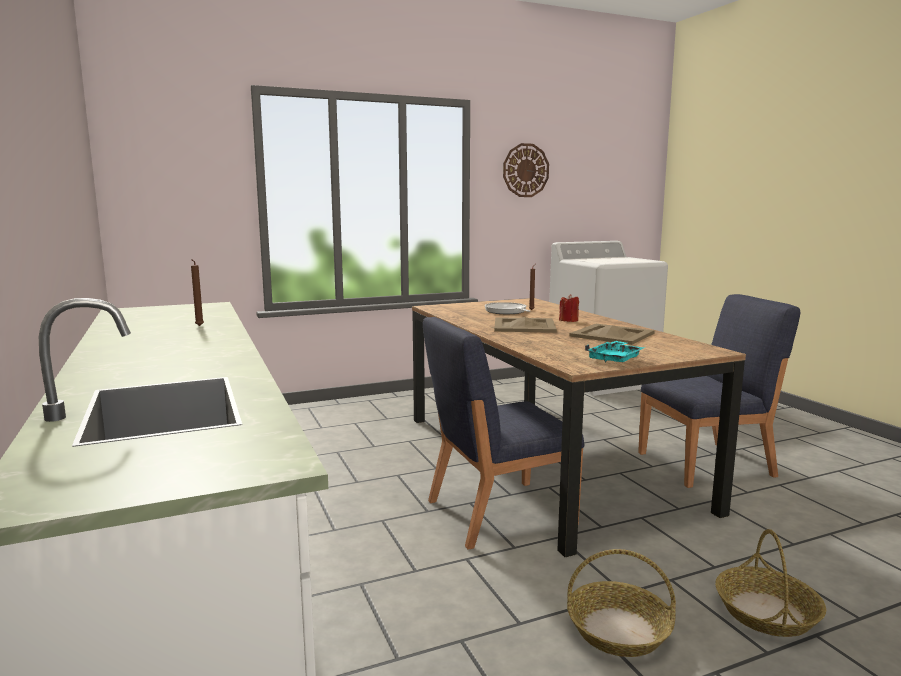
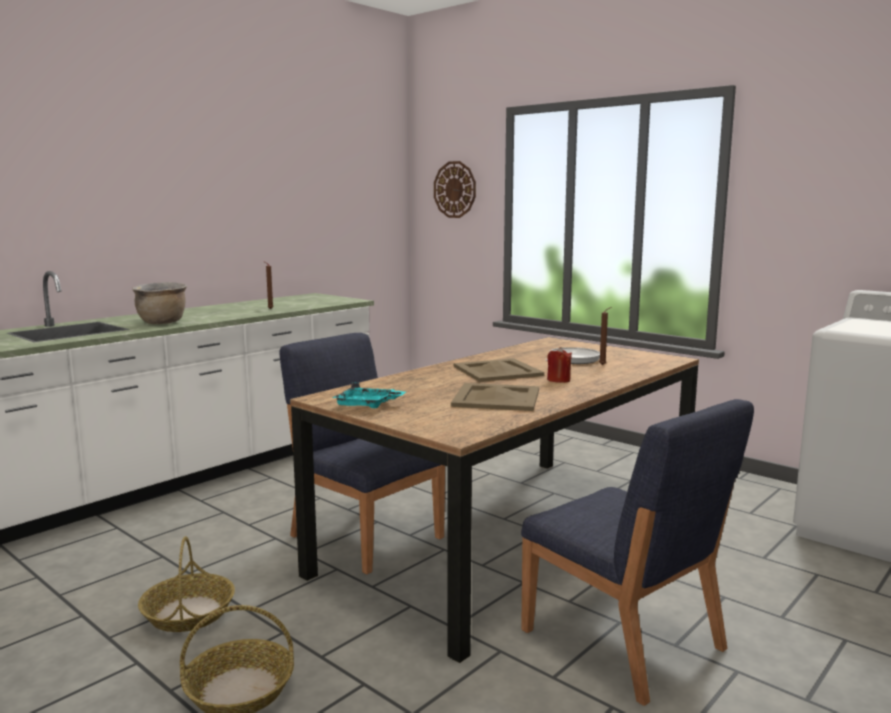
camera: 65 degrees right, 0 degrees up
(206, 362) = (162, 323): none -> brown cooking pot
(525, 170) = (820, 176): wall clock -> wall clock (455, 189)

